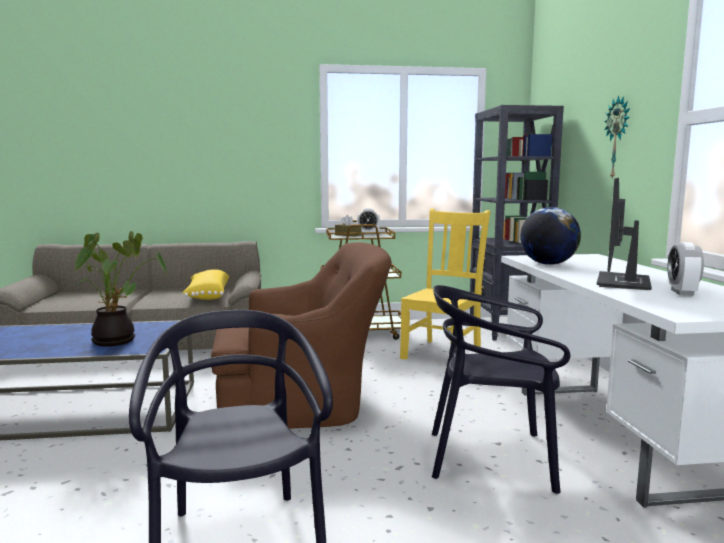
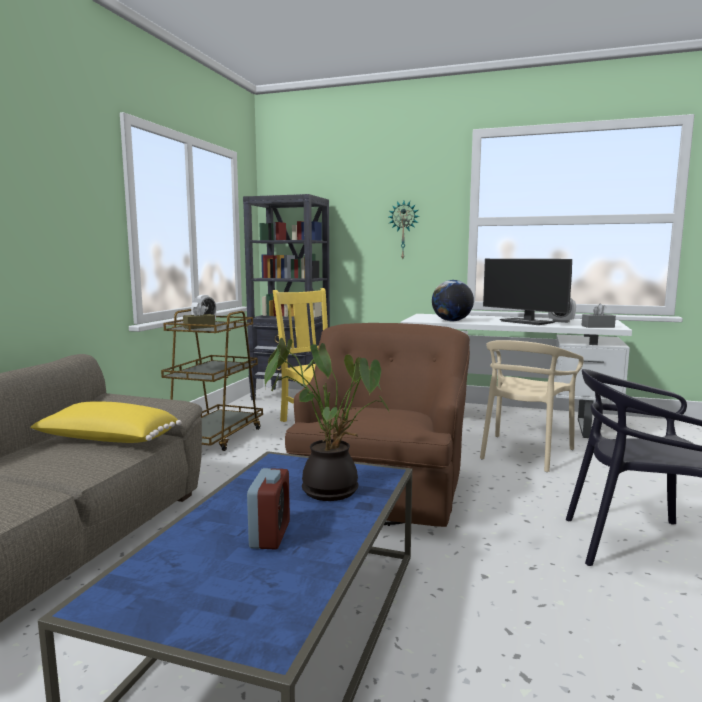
camera: 65 degrees left, 0 degrees up
(44, 340) = (270, 535): none -> alarm clock
(491, 458) = (524, 452): black chair -> beige chair
(666, 307) = (597, 326): none -> grey tissue box

